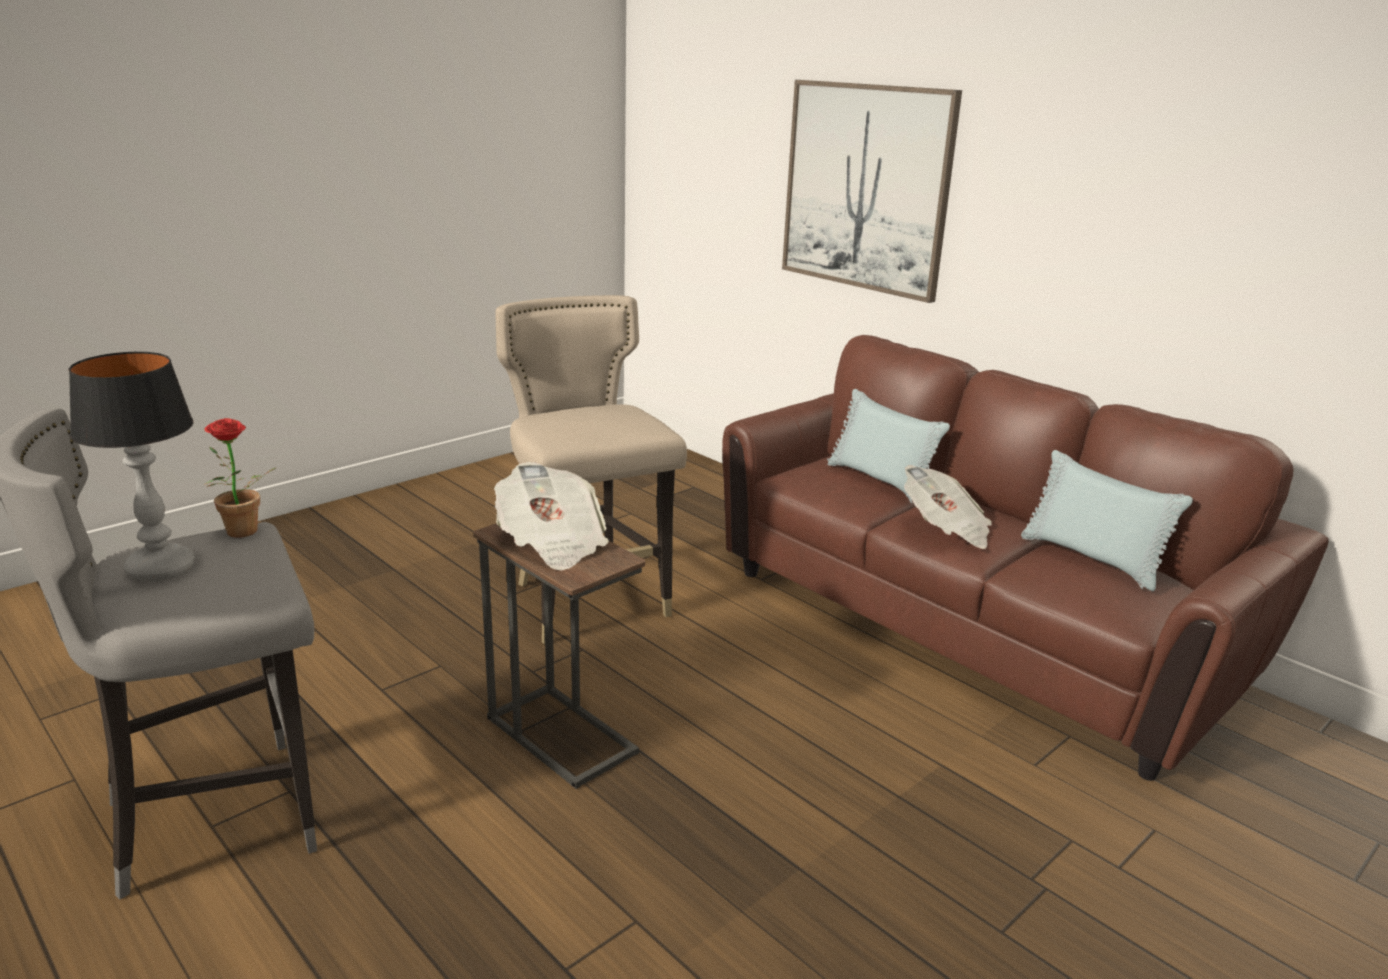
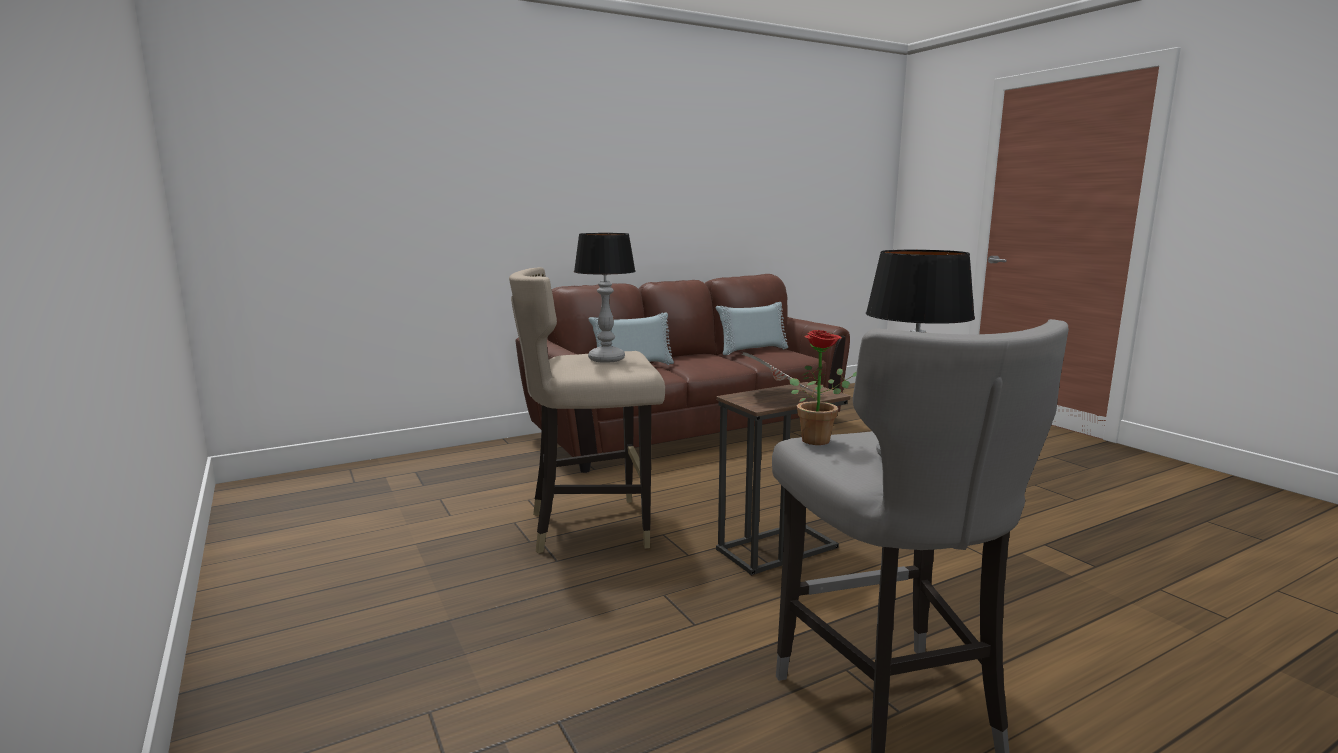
camera: 75 degrees left, 10 degrees down
(592, 423) = (606, 359): none -> table lamp
(866, 188) = (497, 193): picture -> none
(946, 530) = (710, 363): newspaper -> none

